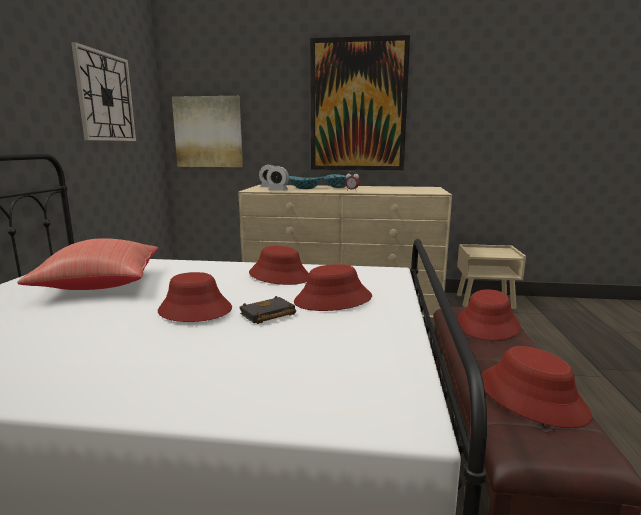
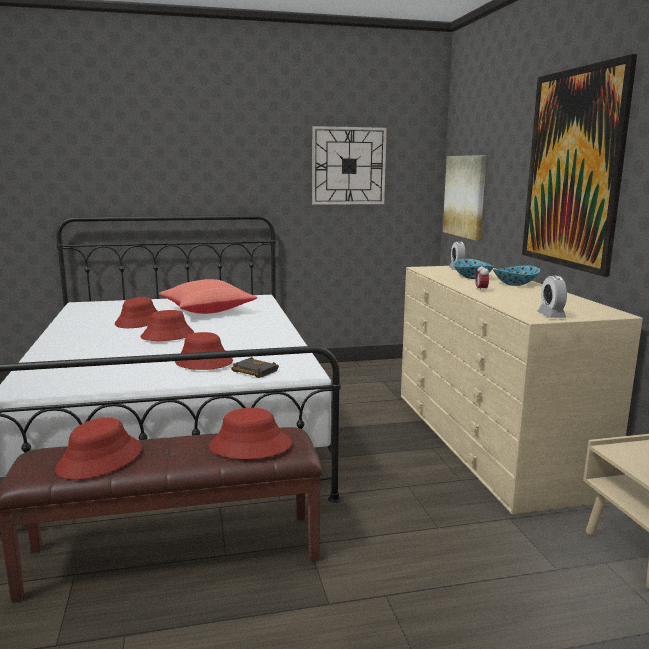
camera: 70 degrees right, 0 degrees up
(267, 315) = (163, 351): black book -> black book (253, 371)
(278, 190) = (434, 273): alarm clock -> alarm clock (551, 315)
(279, 275) = (259, 342): red hat -> red hat (139, 321)

